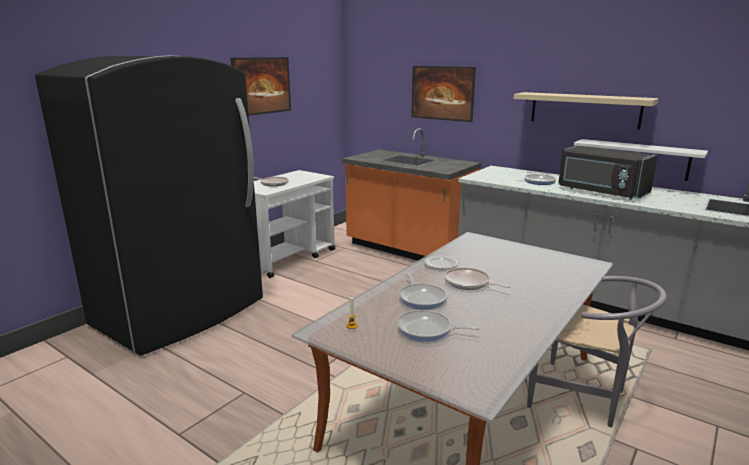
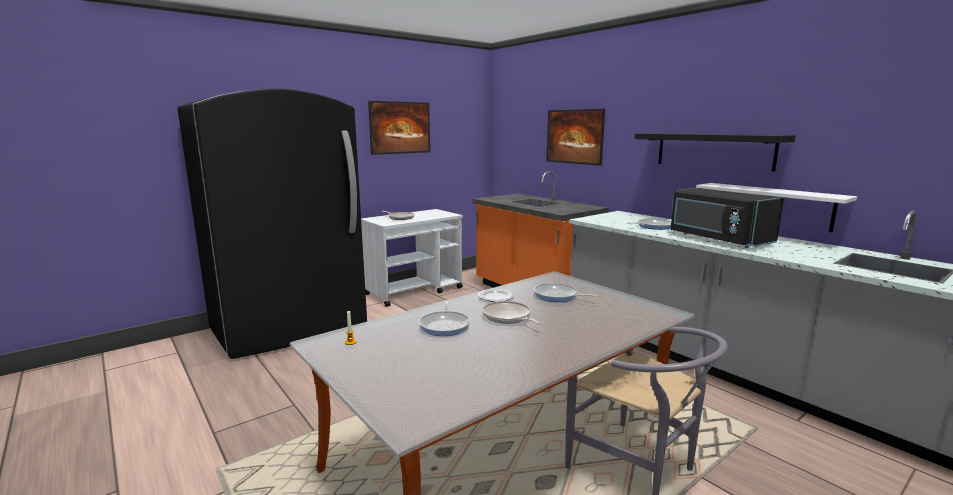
camera: 15 degrees right, 5 degrees down
(427, 330) = (420, 355): frying pan -> frying pan (558, 296)
(584, 110) = (713, 150): beige shelf -> black shelf

